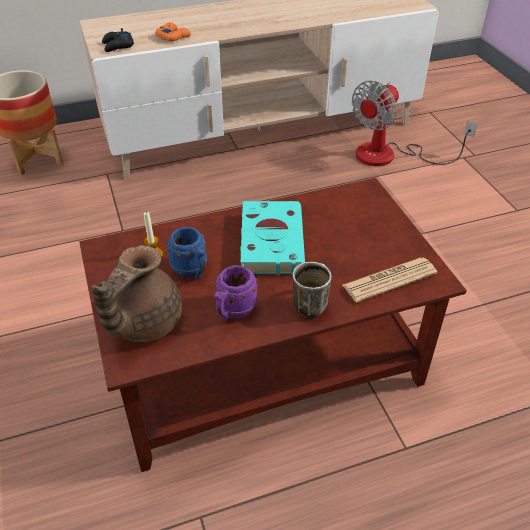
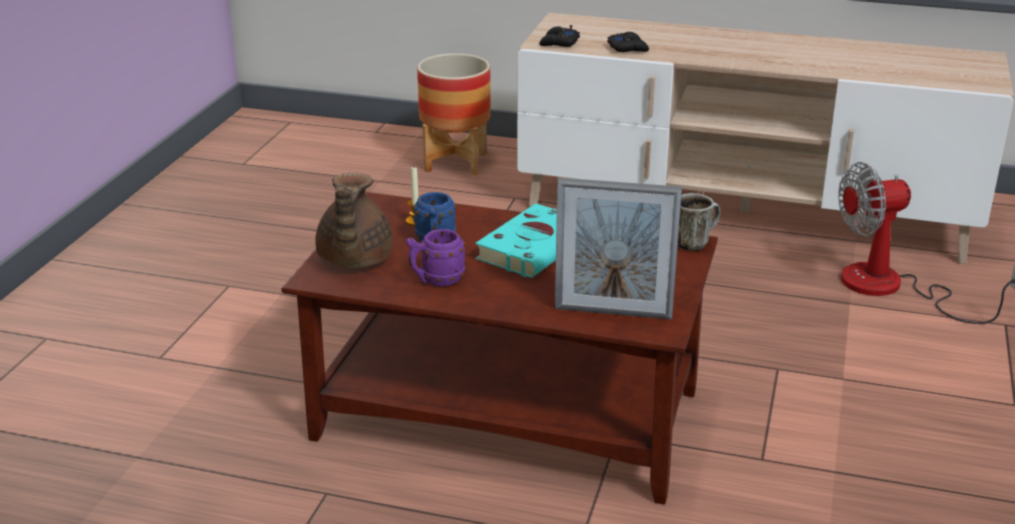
camera: 35 degrees right, 15 degrees down
(143, 323) = (353, 260): brown teapot -> brown teapot turned 60 degrees counterclockwise
(173, 36) = (628, 48): orange game controller -> black game controller
(310, 303) = (512, 300): mug -> mug (695, 242)
(389, 280) = (613, 312): newspaper -> picture frame

